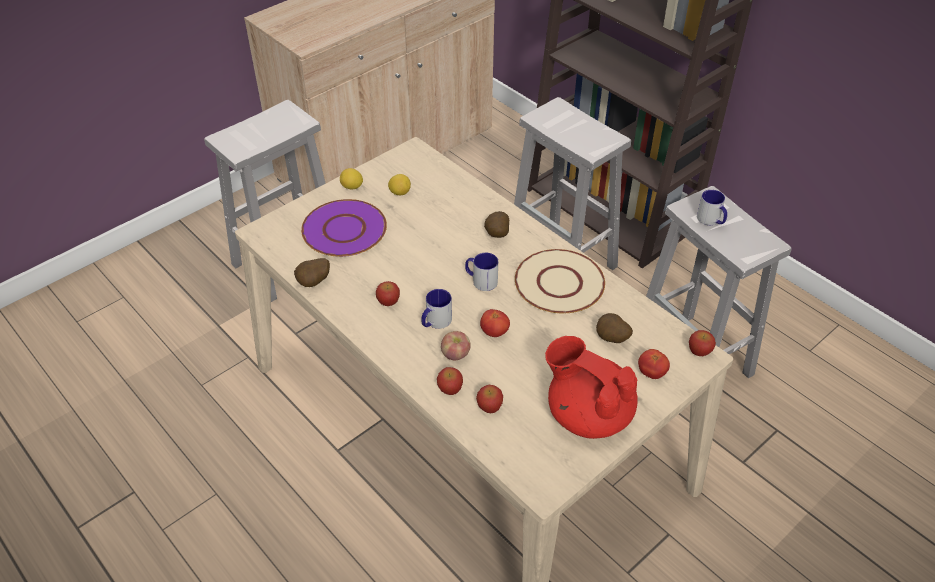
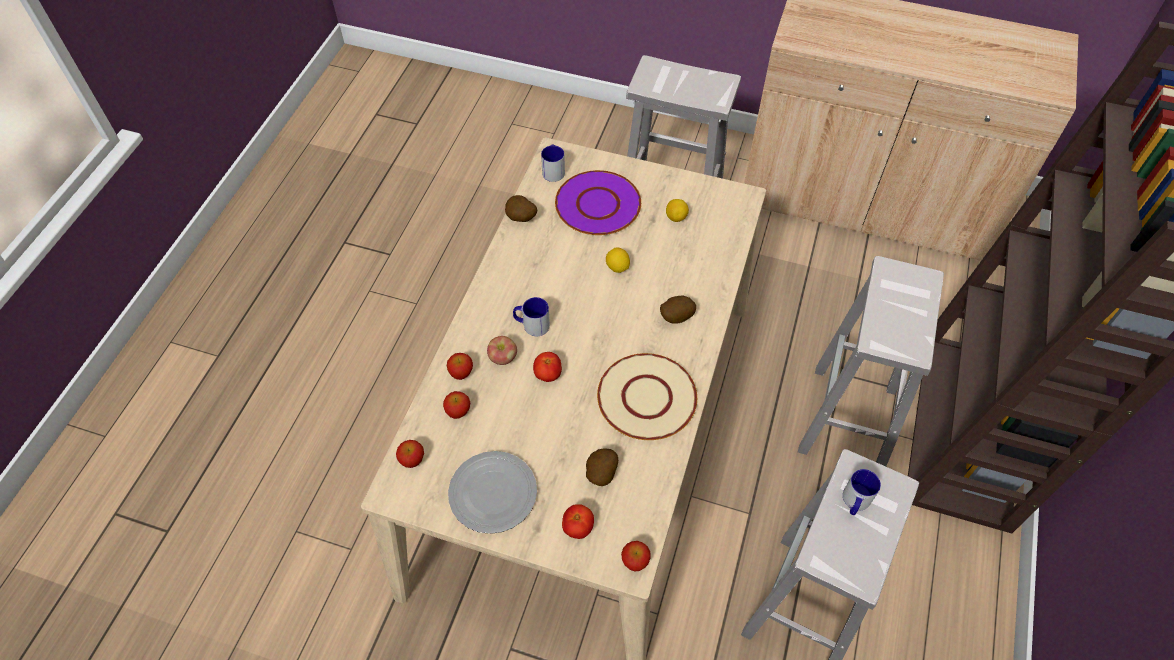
camera: 60 degrees right, 10 degrees up
(352, 187) = (656, 181): lemon -> lemon (617, 267)
(388, 302) = (533, 280): apple -> apple (412, 460)
(480, 280) = (606, 333): mug -> mug (553, 170)
(587, 414) = (494, 492): red teapot -> plate

